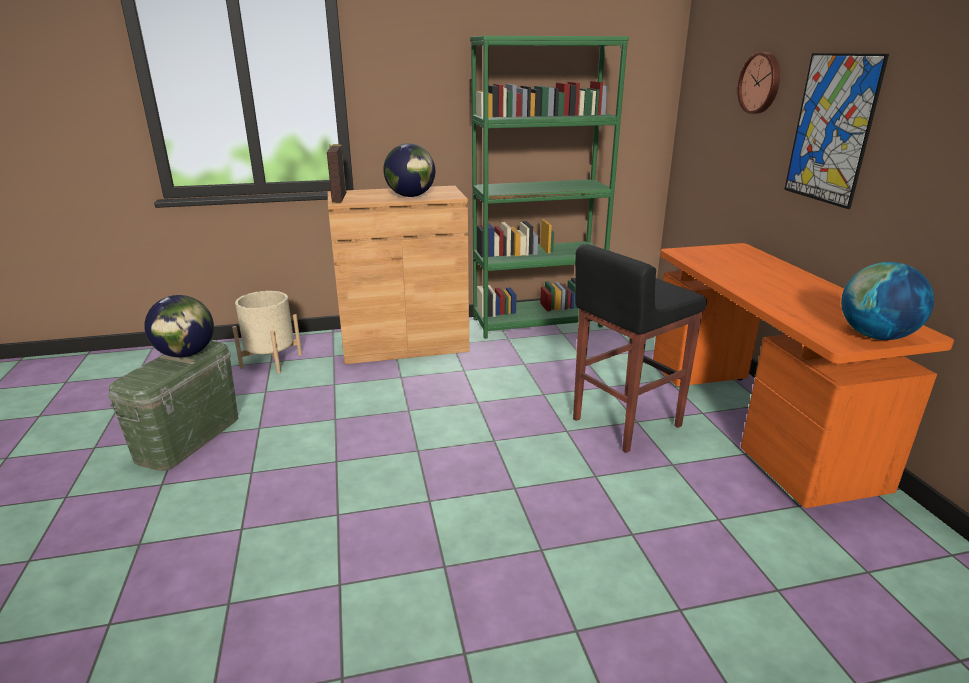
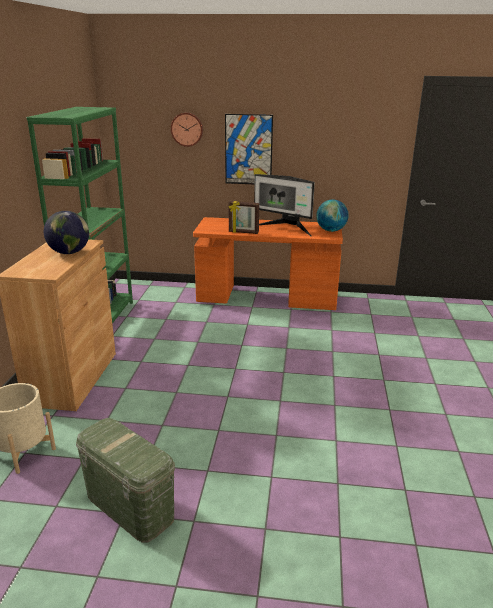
camera: 70 degrees left, 0 degrees up
(186, 354) = (112, 437): globe -> none
(338, 198) = (35, 274): picture frame -> picture frame (243, 232)
(624, 422) = (245, 327): black stool -> none
(803, 298) = (286, 228): none -> monitor

